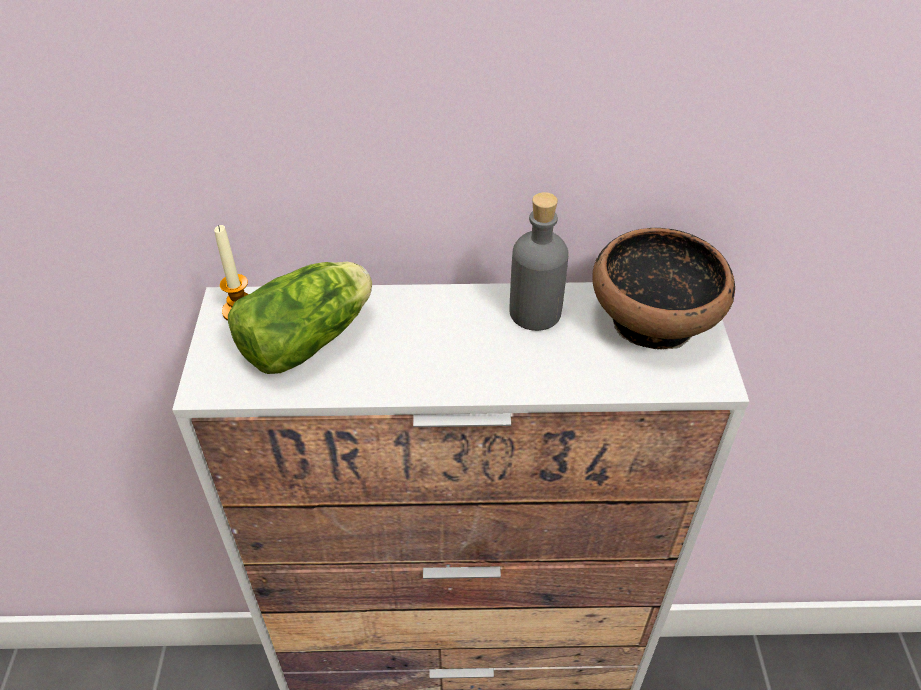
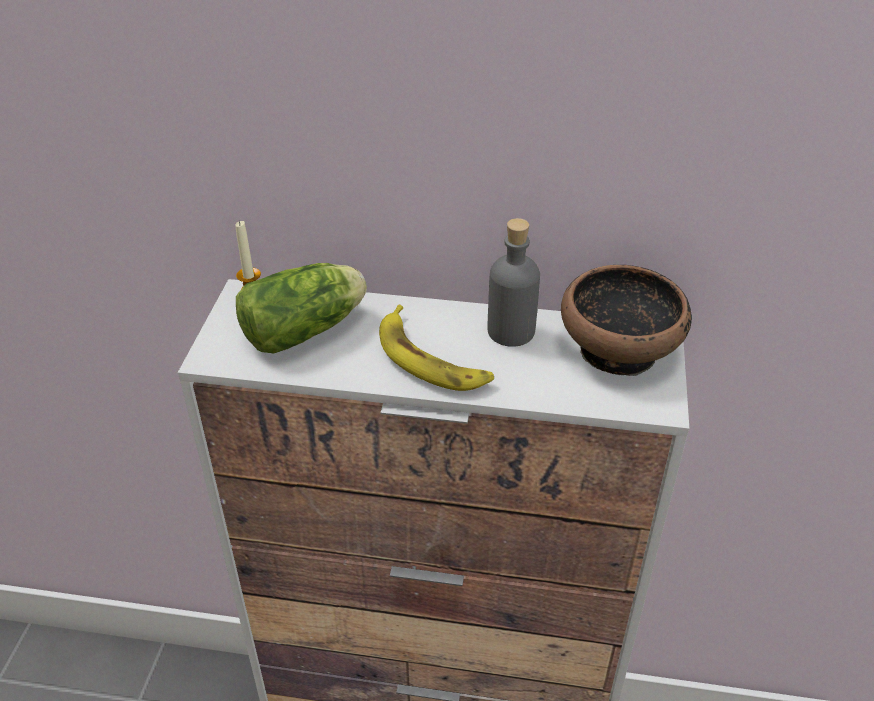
camera: 10 degrees right, 5 degrees down
(457, 356) = (430, 359): none -> banana

